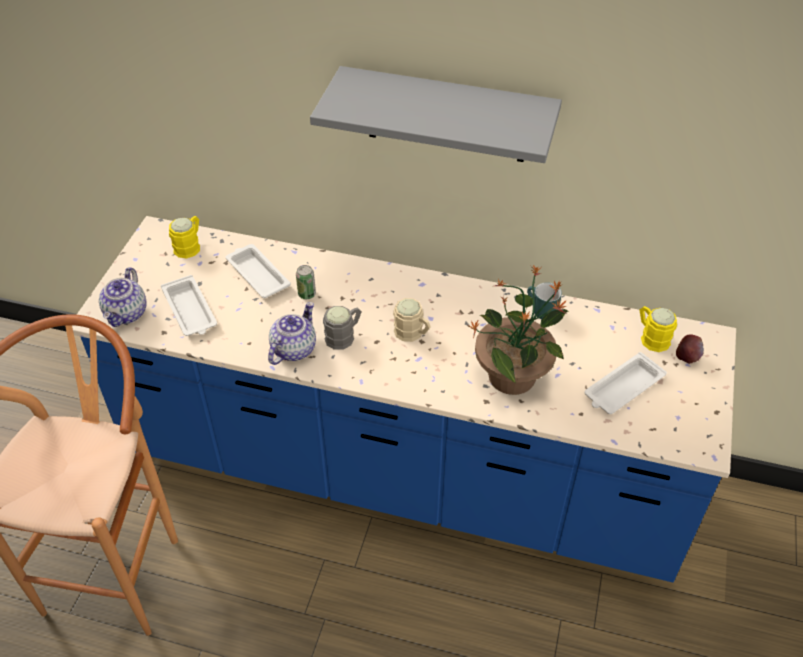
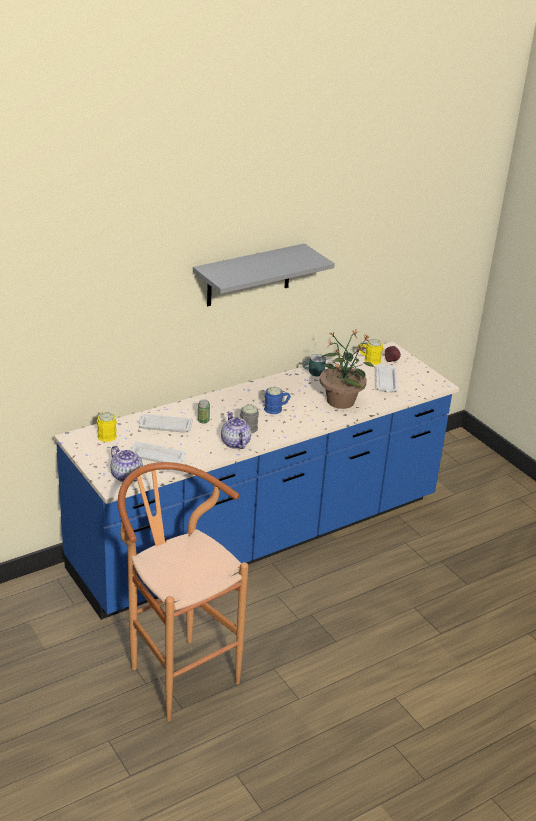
camera: 50 degrees left, 15 degrees down
(412, 333) = (276, 409): beige mug -> blue mug

